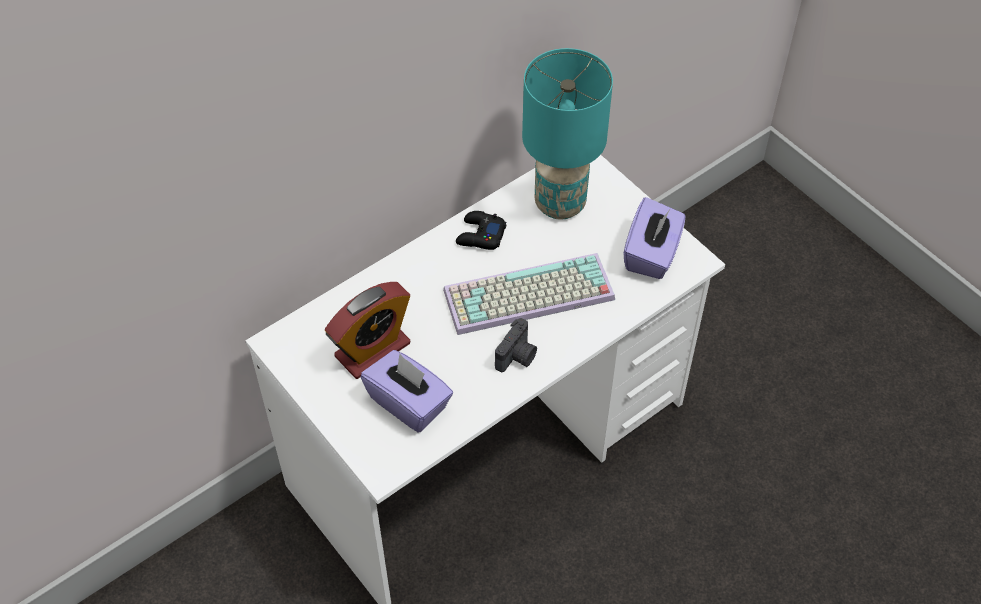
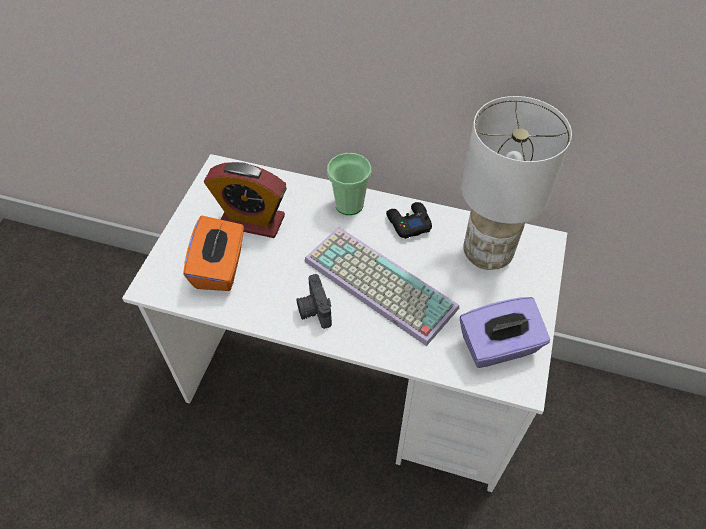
camera: 55 degrees right, 0 degrees up
(409, 403) = (220, 268): purple tissue box -> orange tissue box
(420, 265) = (349, 204): none -> cup
(517, 357) = (313, 310): camera -> camera turned 75 degrees clockwise
(561, 204) = (488, 254): turquoise table lamp -> white table lamp

